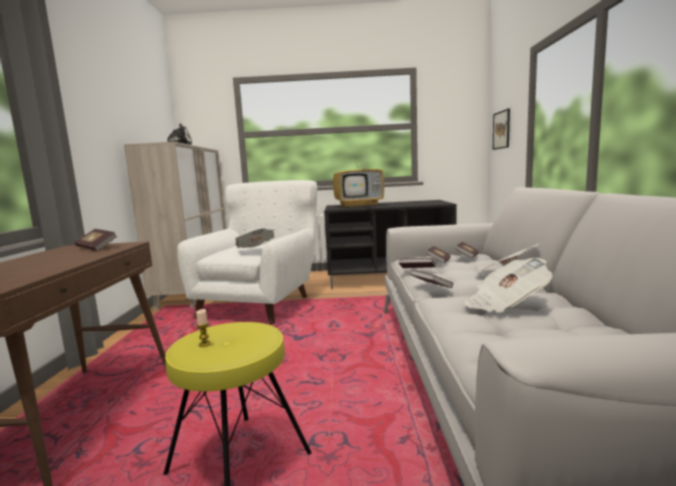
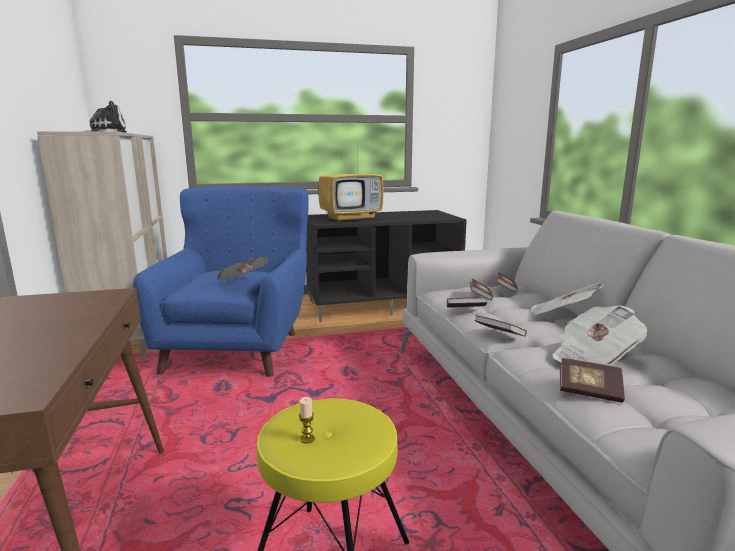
camera: 15 degrees left, 5 degrees up
(97, 248) = (70, 303): book -> book (589, 391)
(260, 304) = (238, 348): white armchair -> blue armchair
(501, 130) = (509, 132): picture -> none

